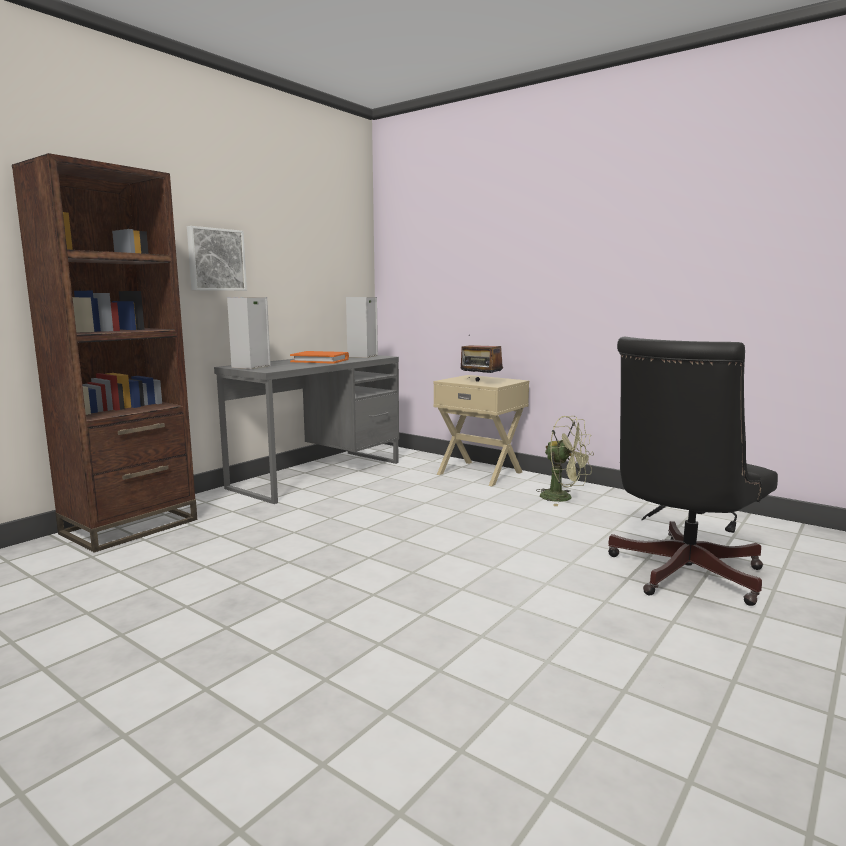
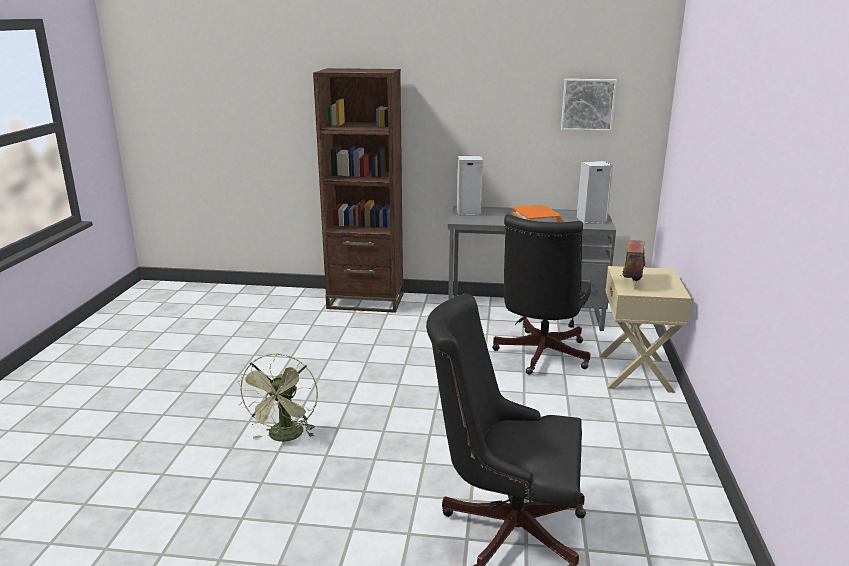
camera: 60 degrees right, 10 degrees up
(215, 259) = (469, 121): picture -> picture (588, 104)
(406, 490) = (539, 356): none -> black office chair
(563, 498) = (627, 432): green fan -> green fan (285, 437)

